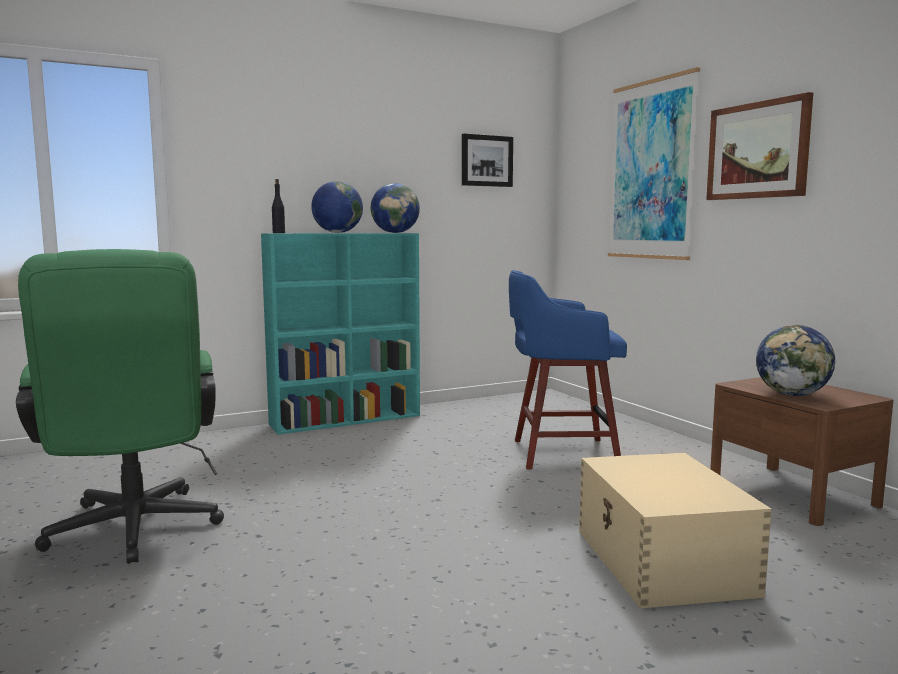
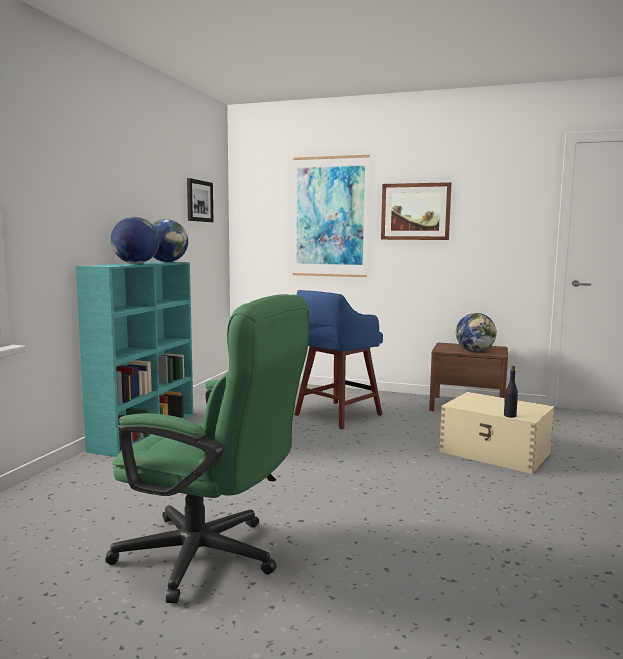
camera: 45 degrees left, 0 degrees up
(278, 233) = (102, 265): black bottle -> black bottle (509, 416)

